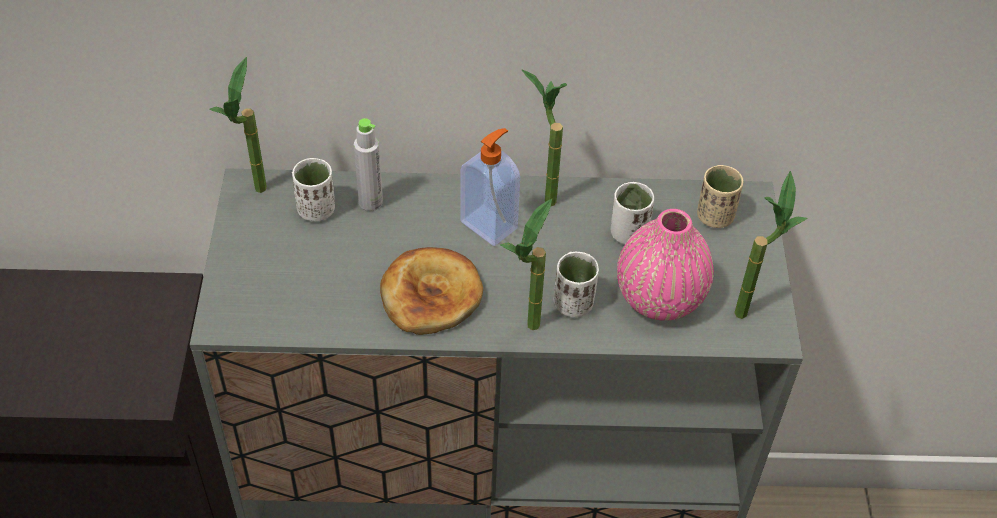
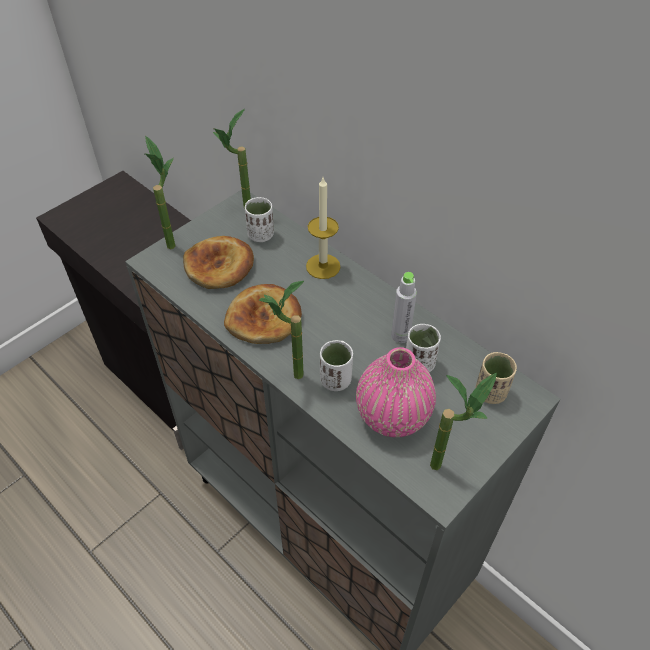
camera: 45 degrees right, 0 degrees up
(313, 274) = (219, 266): none -> bread
(370, 202) = (292, 249): grey bottle -> grey bottle (400, 336)
(426, 200) = (323, 266): none -> candle
(490, 224) = (342, 302): soap dispenser -> none
(541, 195) = (391, 306): potted plant -> potted plant (172, 240)

